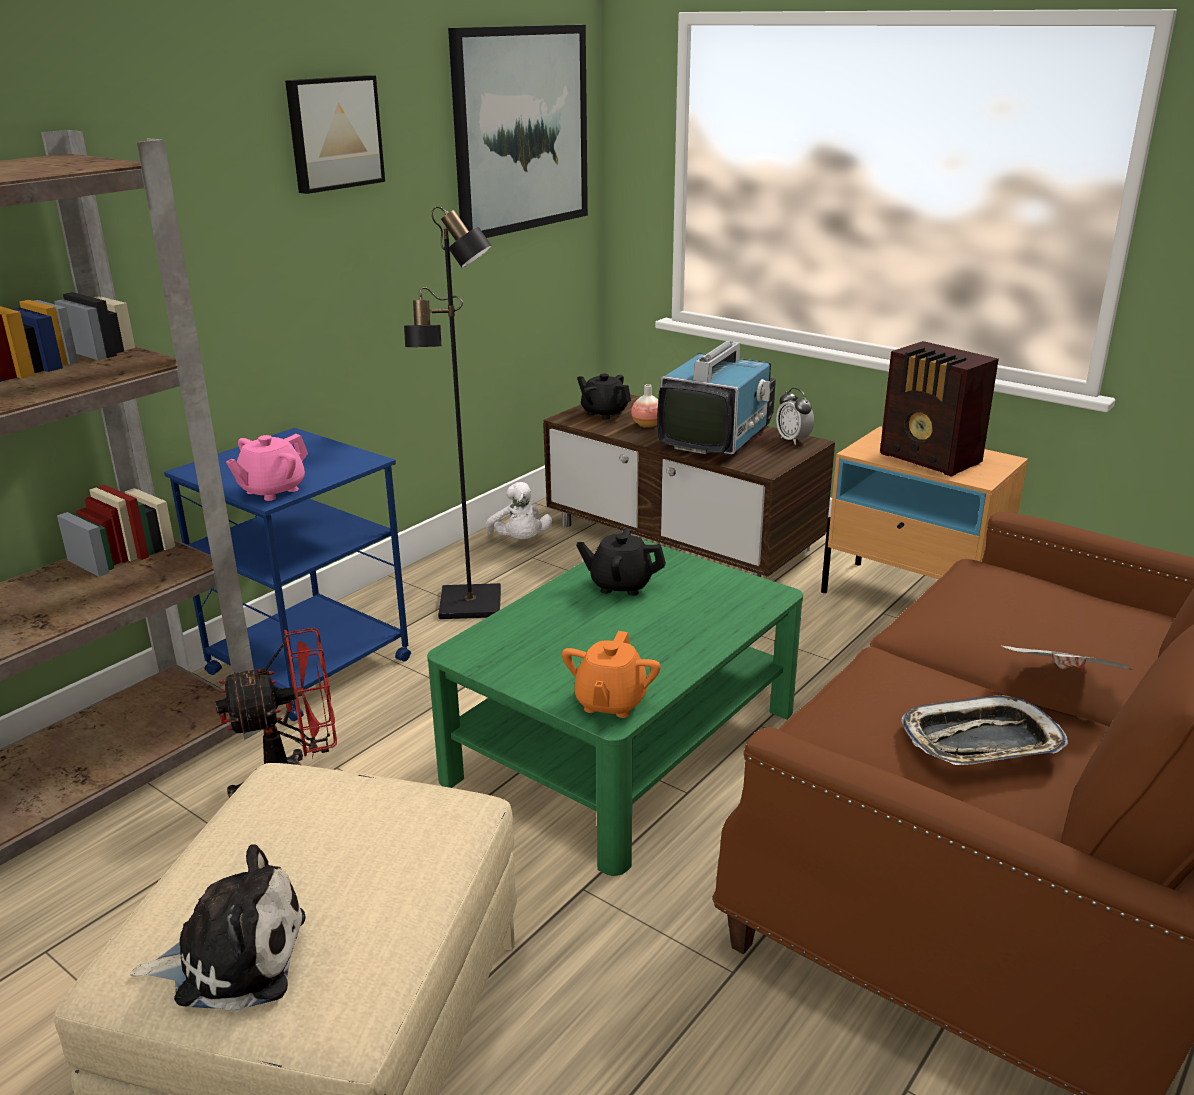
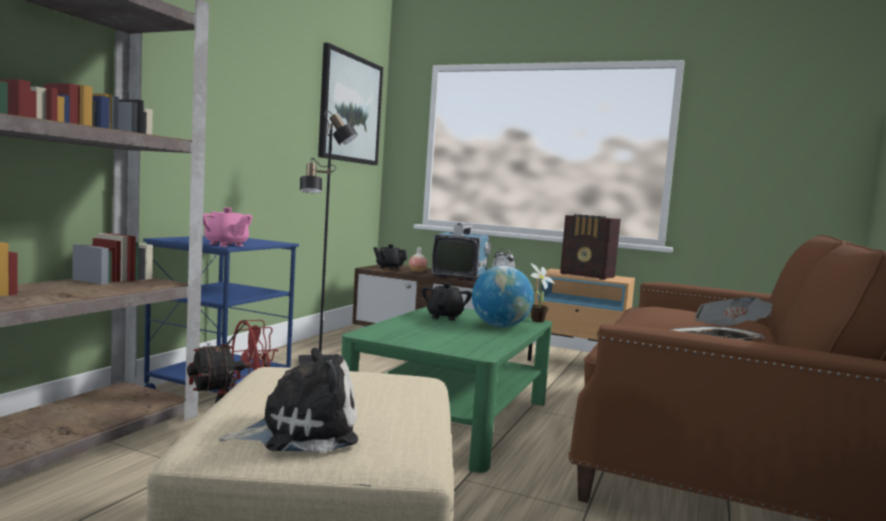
camera: 15 degrees left, 20 degrees down
(272, 490) = (226, 245): pink teapot -> pink teapot turned 75 degrees counterclockwise
(333, 133) = (264, 72): picture -> none
(520, 541) = (338, 341): white plush toy -> none
(610, 702) = (475, 350): orange teapot -> none
(620, 585) = (444, 317): black teapot -> black teapot turned 105 degrees clockwise
(697, 617) = (500, 326): none -> globe
(774, 593) = (536, 321): none -> potted plant

